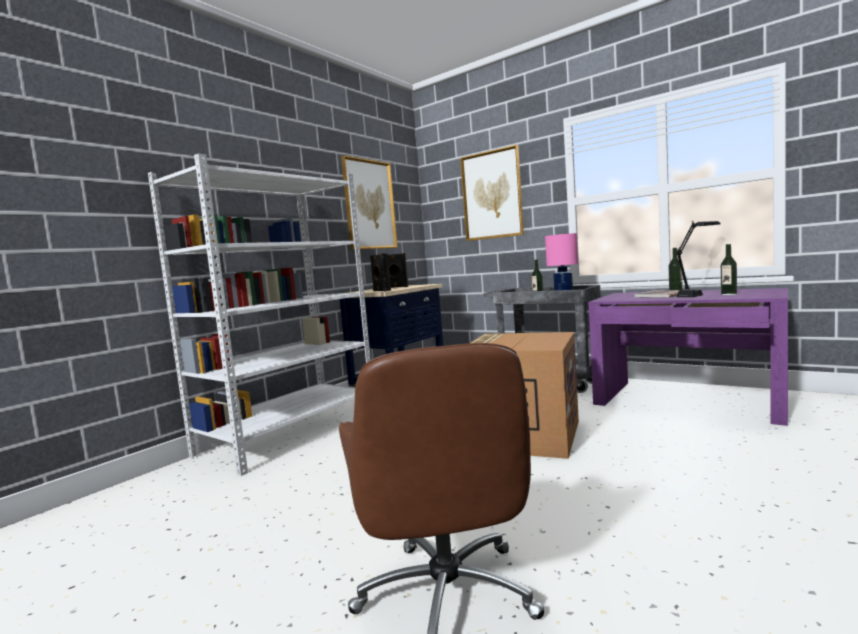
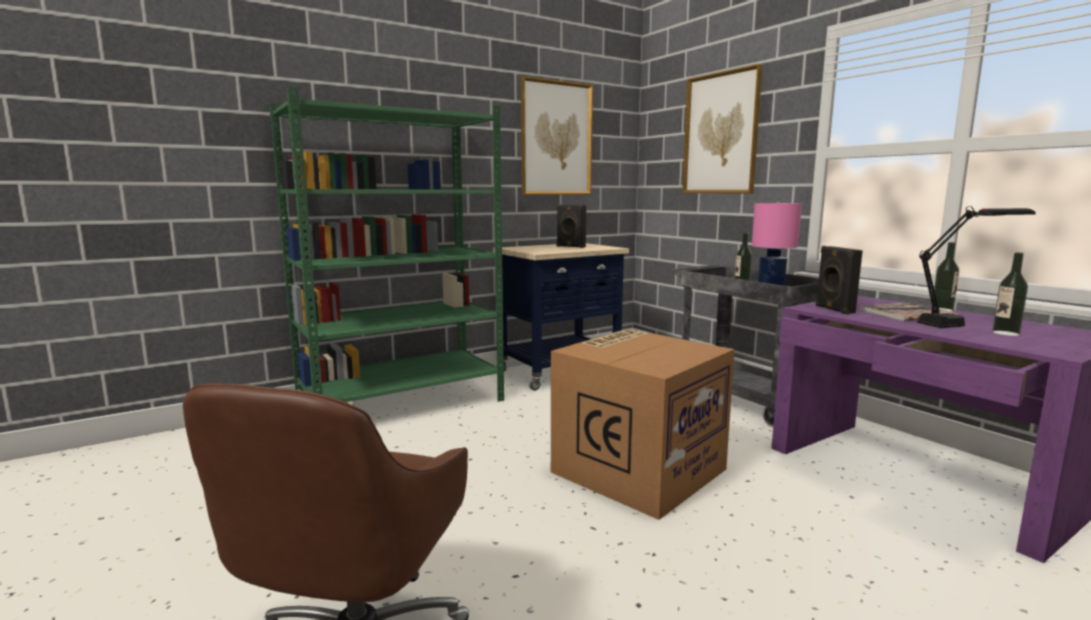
camera: 20 degrees right, 5 degrees up
(290, 434) = (402, 403): white bookcase -> green bookcase
(381, 291) = (537, 251): black speaker -> black speaker (833, 309)

